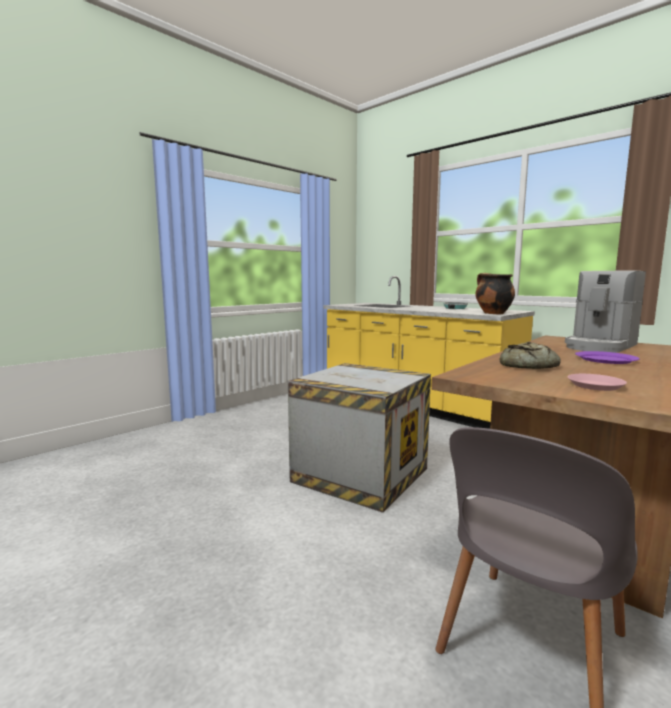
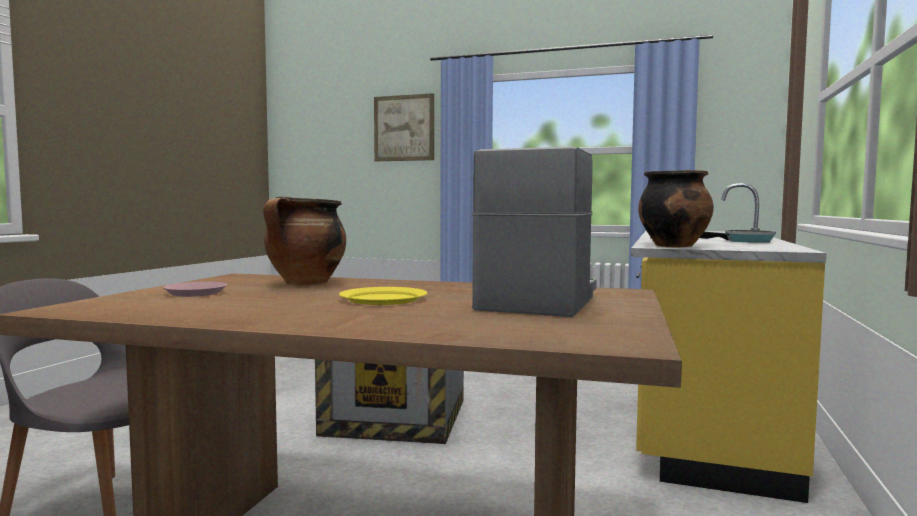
camera: 65 degrees right, 5 degrees down
(99, 204) = (404, 128): none -> picture
(527, 366) = (305, 284): bread -> cooking pot
(600, 346) = (539, 301): coffee machine -> coffee machine turned 90 degrees clockwise
(605, 360) = (382, 299): purple plate -> yellow plate

